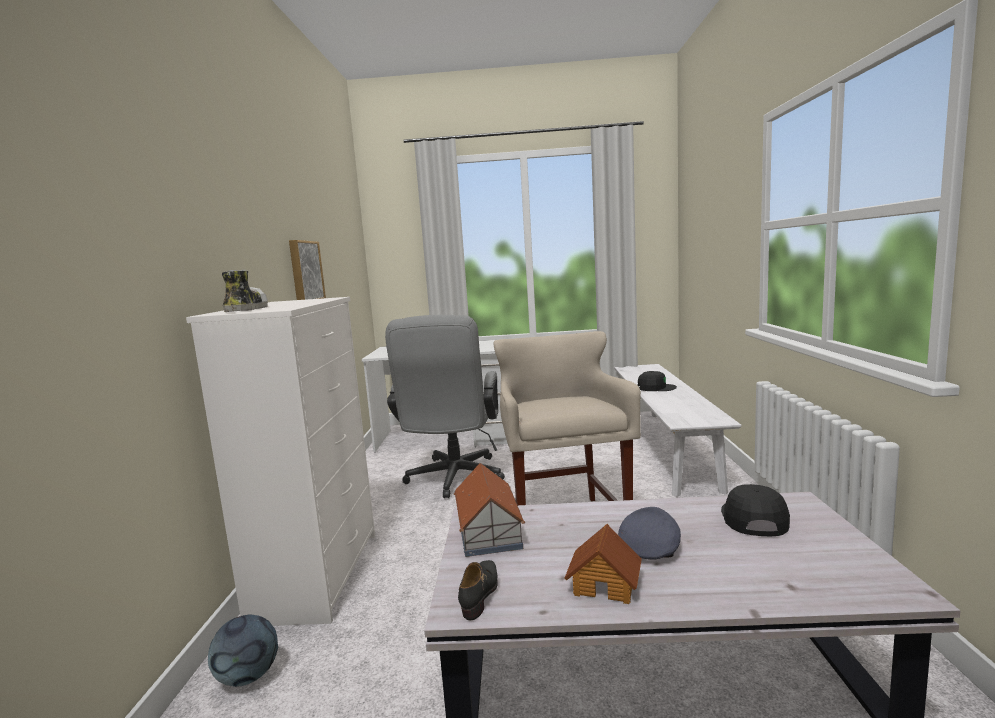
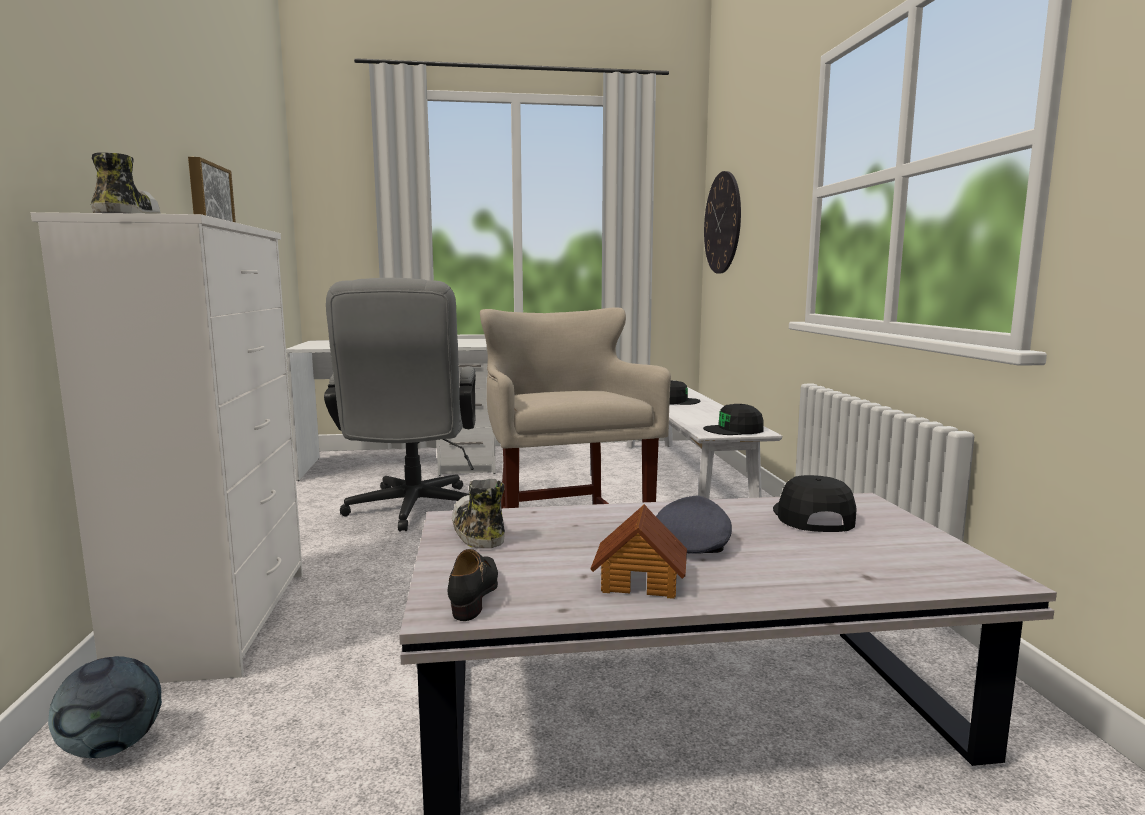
camera: 10 degrees left, 0 degrees up
(488, 531) = (477, 533): toy house -> shoe
(692, 239) = (722, 223): none -> wall clock
(701, 419) = (734, 430): none -> black cap

